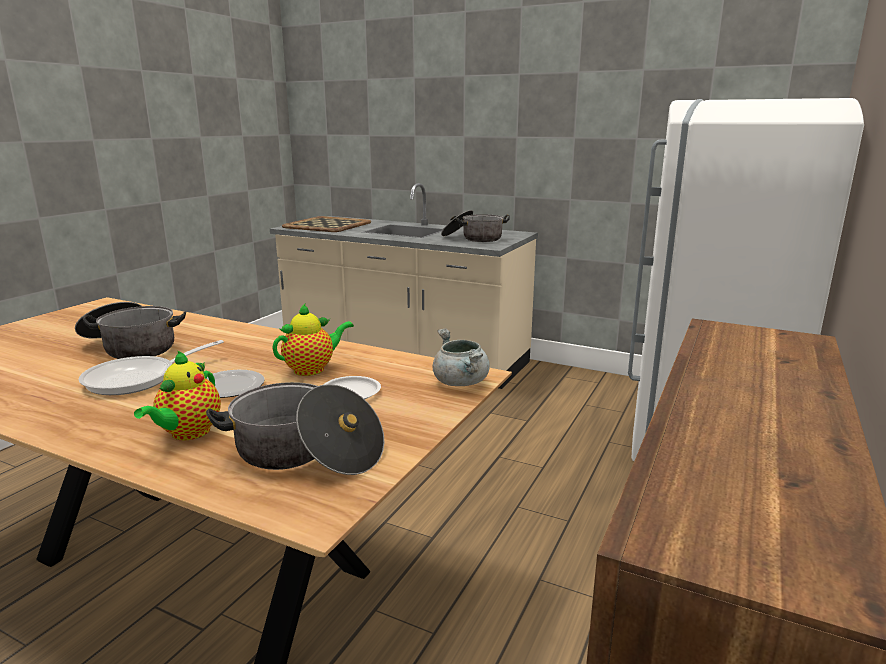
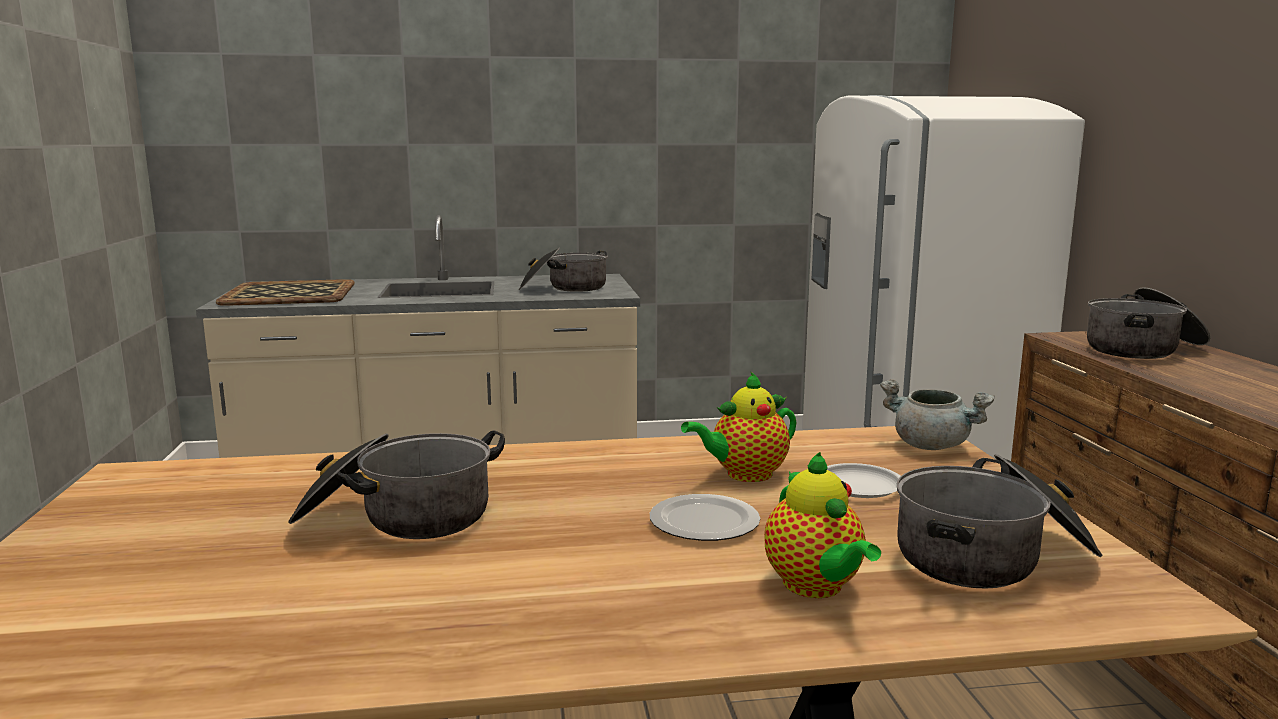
camera: 35 degrees left, 5 degrees down
(138, 379) = (545, 552): frying pan -> none
(312, 369) = (744, 475): teapot -> teapot turned 135 degrees counterclockwise
(757, 350) = (1144, 349): none -> cooking pot

